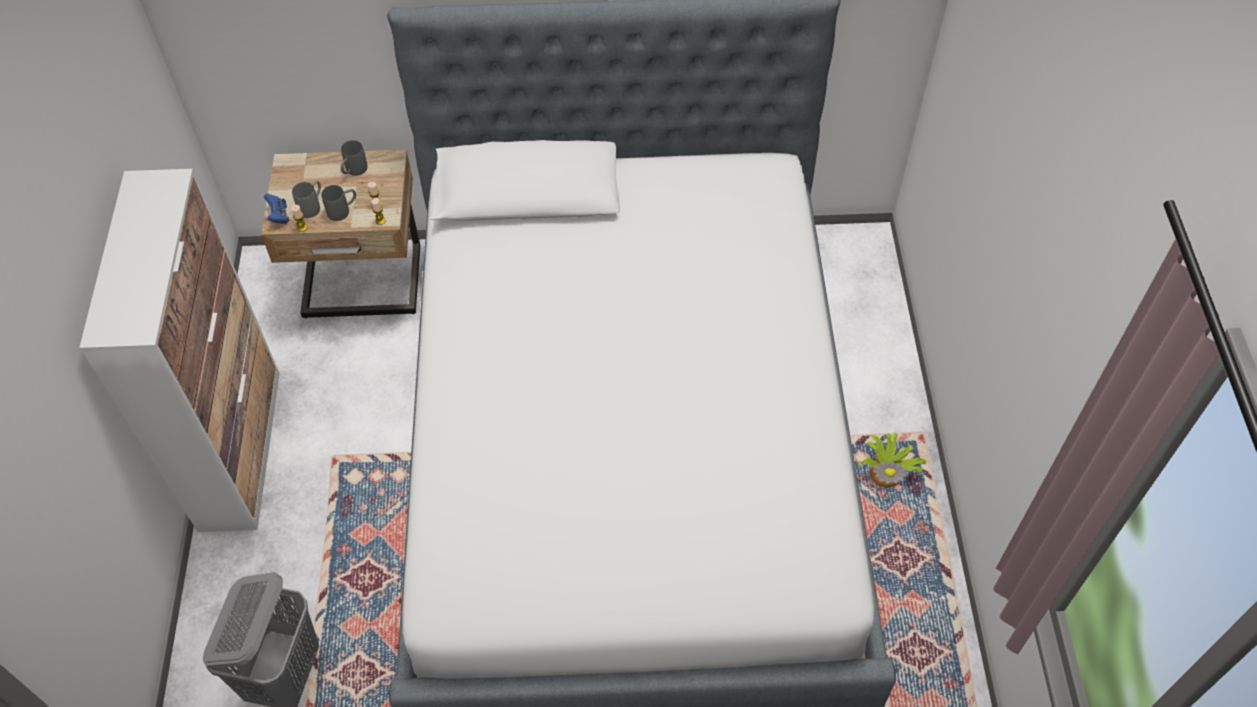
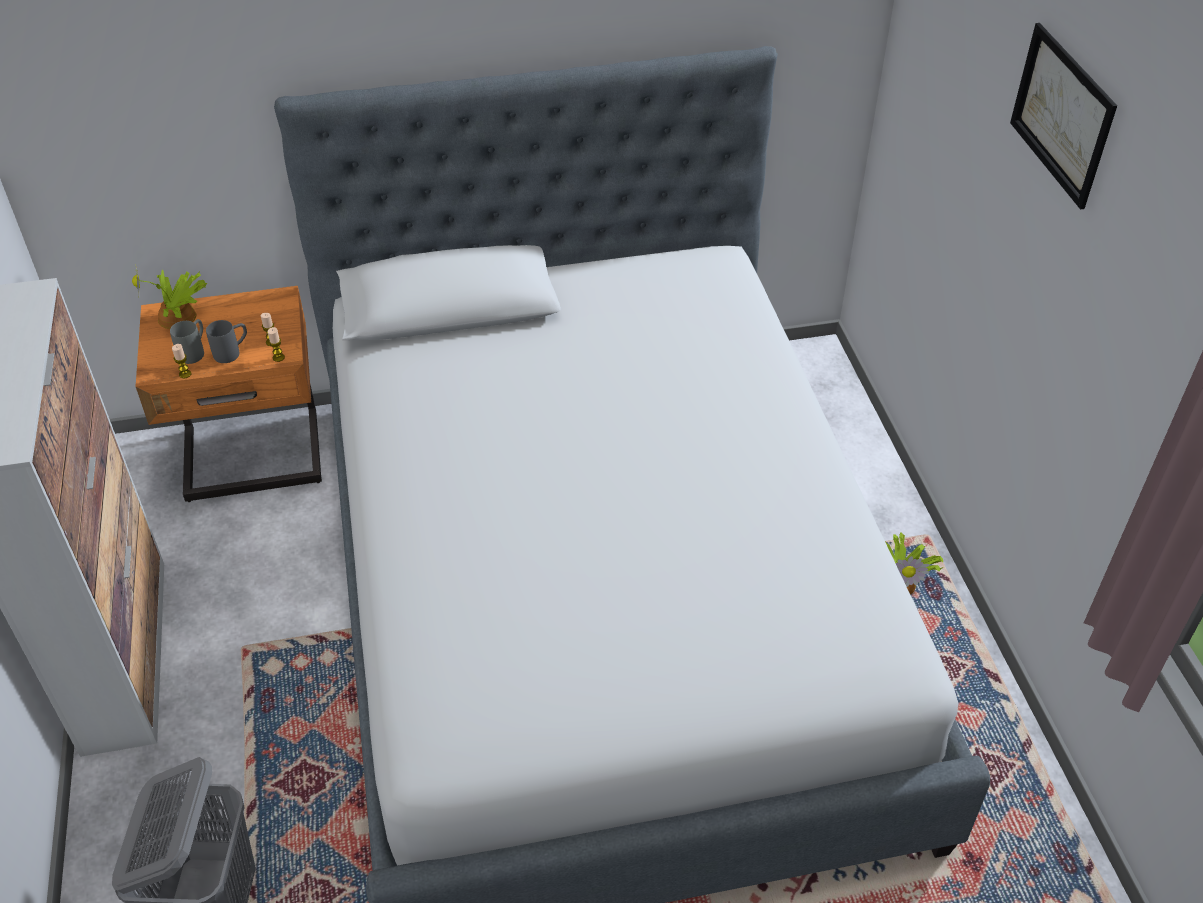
camera: 10 degrees left, 10 degrees down
(279, 216) = (155, 365): blue game controller -> none
(304, 171) = (179, 318): none -> potted plant
(354, 171) = (239, 312): grey mug -> none
(363, 285) = (254, 460): beige nightstand -> orange nightstand
(1045, 141) = (1062, 114): none -> picture

